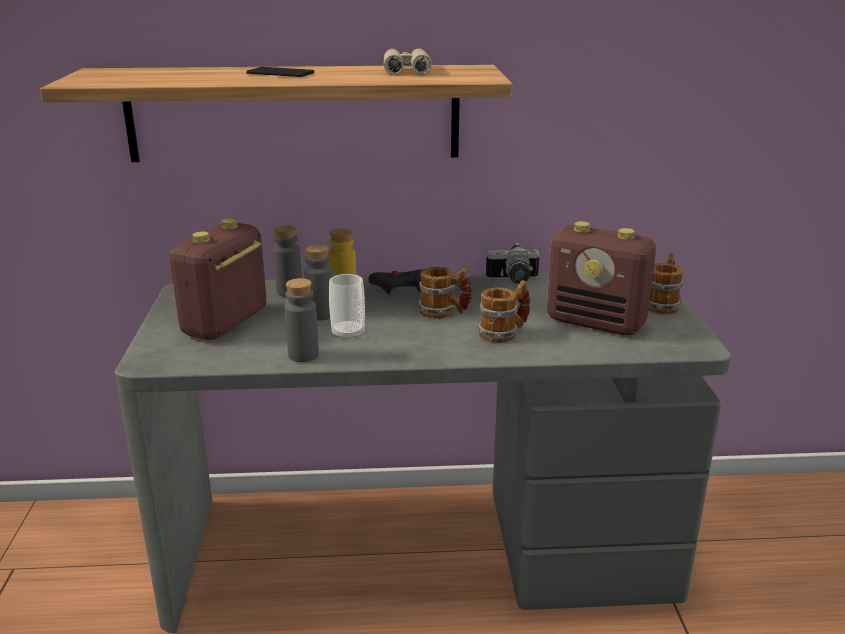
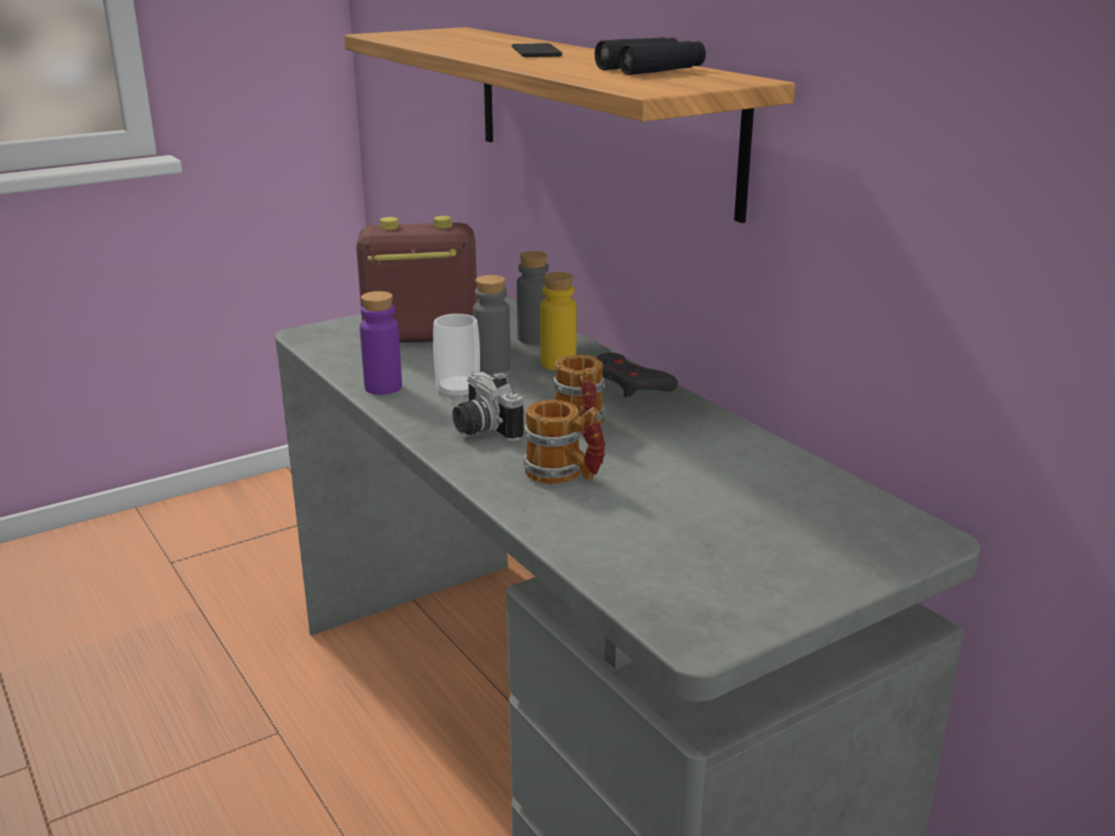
camera: 60 degrees right, 0 degrees up
(303, 355) = (383, 387): grey bottle -> purple bottle
(406, 70) = (650, 69): beige binoculars -> black binoculars
(513, 280) = (751, 442): camera -> camera (481, 429)
(596, 323) = (680, 531): radio -> none
(662, 304) = (832, 574): mug -> none

